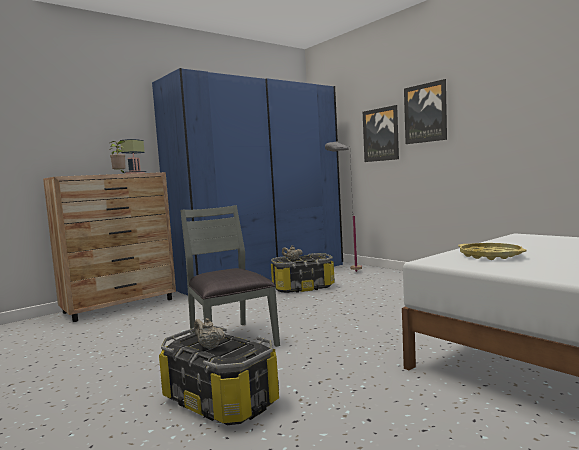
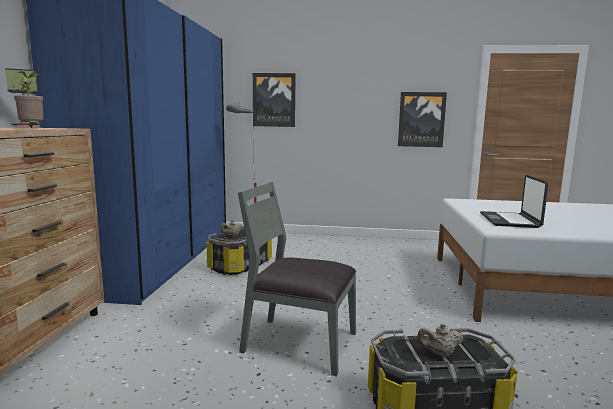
camera: 45 degrees left, 5 degrees up
(425, 113) = (326, 86): picture -> picture (421, 119)
(490, 256) = (510, 220): yellow tray -> laptop

